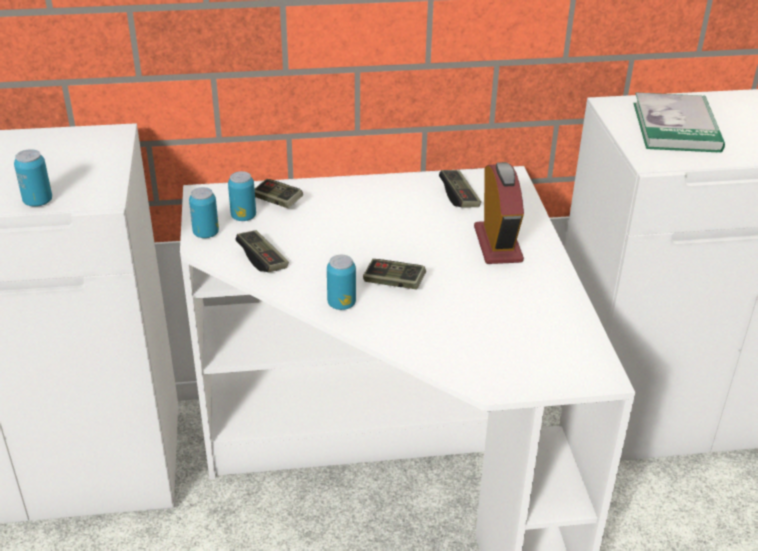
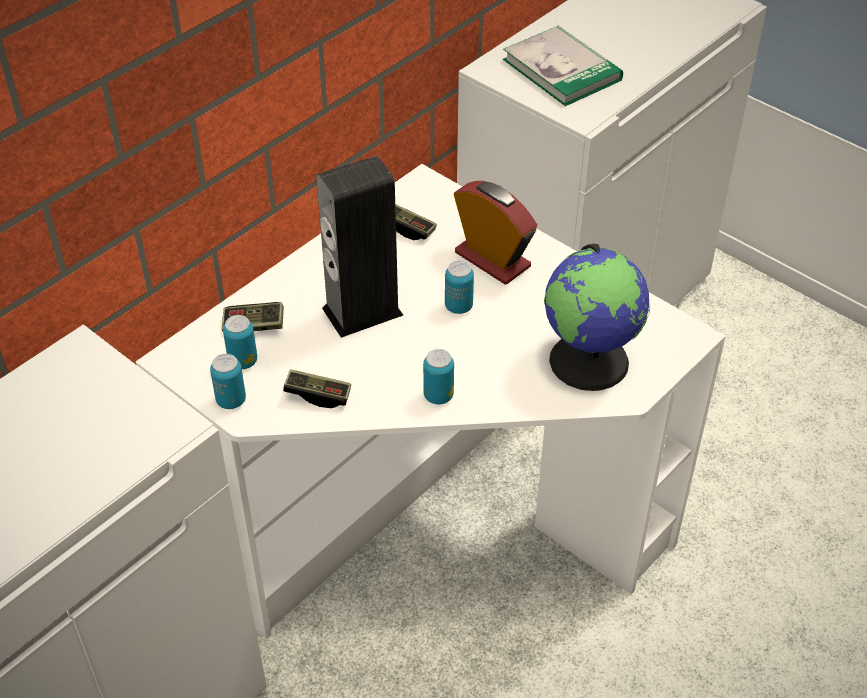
camera: 40 degrees left, 10 degrees up
(38, 201) = (118, 471): can -> can (458, 306)
(359, 228) = (362, 311): none -> speaker
(394, 282) = (455, 348): game controller -> none
(488, 345) = (590, 360): none -> globe

